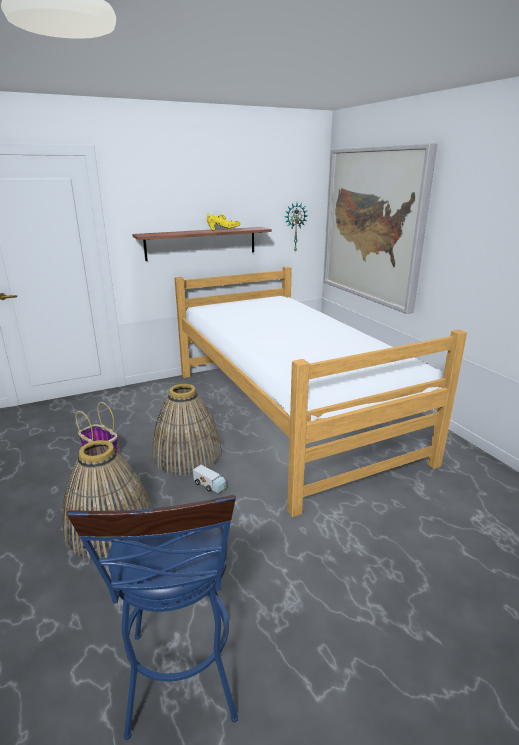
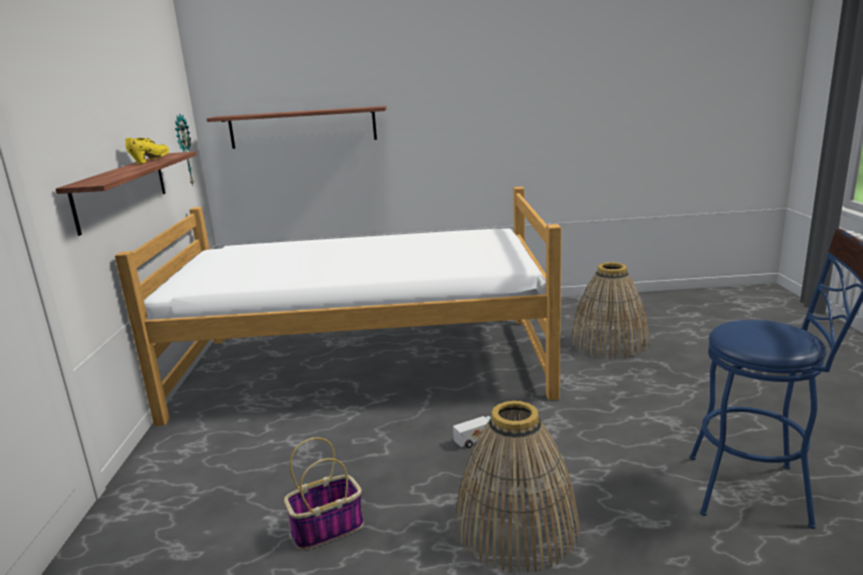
camera: 65 degrees left, 5 degrees down
(187, 454) = (396, 447): basket -> basket (609, 342)
(373, 225) = (302, 127): picture -> shelf

